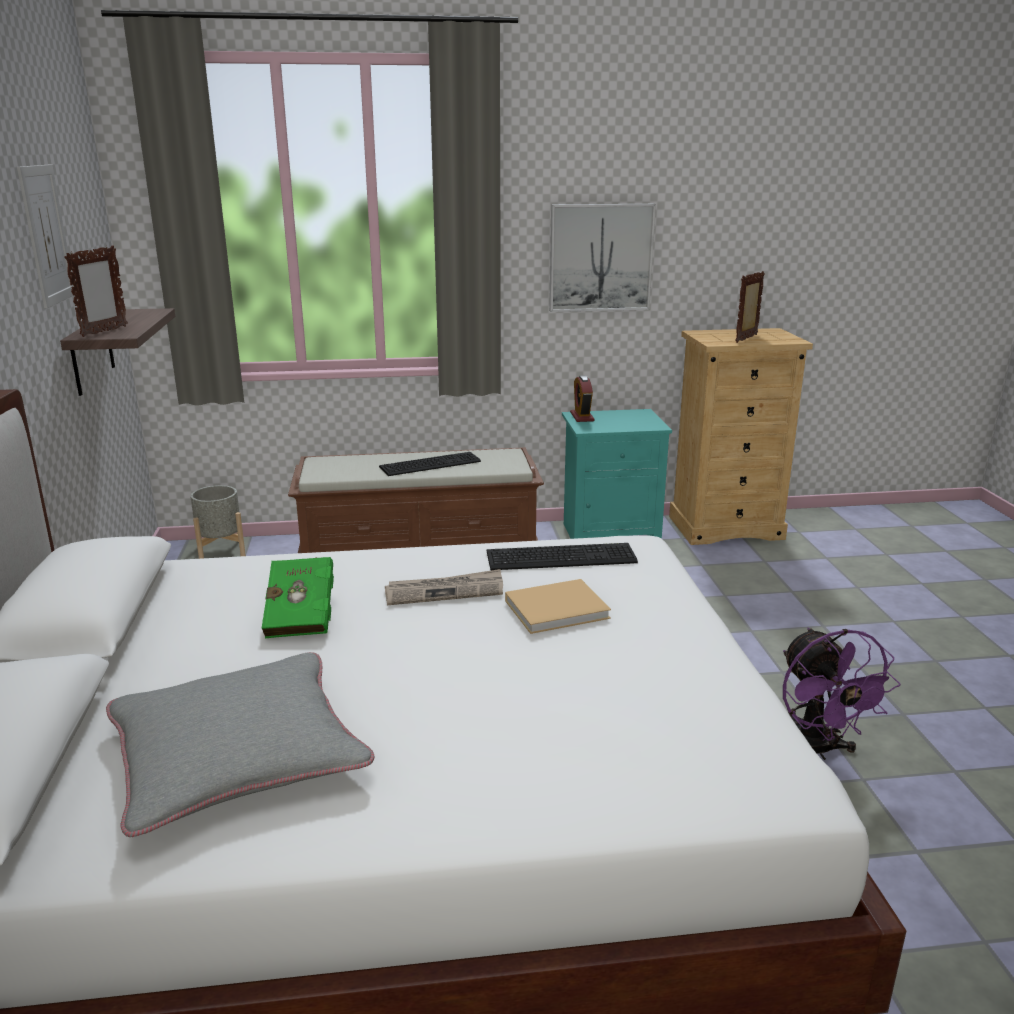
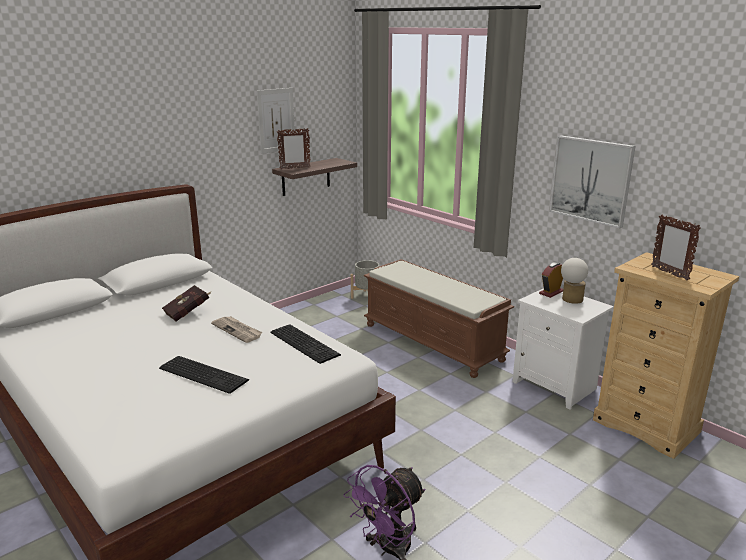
camera: 55 degrees right, 0 degrees up
(237, 754) = (81, 339): grey pillow -> none
(303, 616) = (189, 313): green book -> red book
(428, 464) = (439, 286): keyboard -> keyboard (203, 373)
(559, 609) = (244, 359): beige book -> none
(611, 534) = (556, 386): turquoise nightstand -> white nightstand
(613, 417) = (570, 300): none -> table lamp
(747, 339) = (669, 273): picture frame -> picture frame turned 120 degrees counterclockwise

